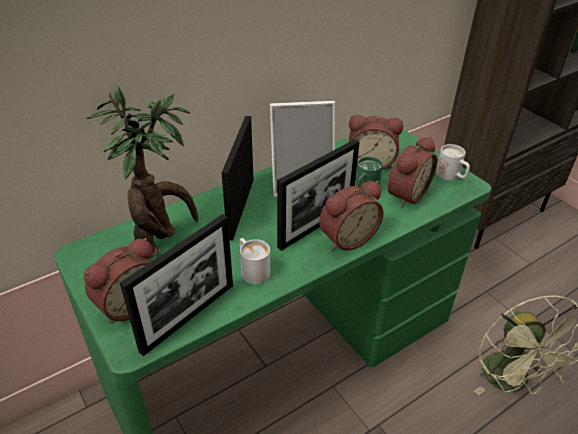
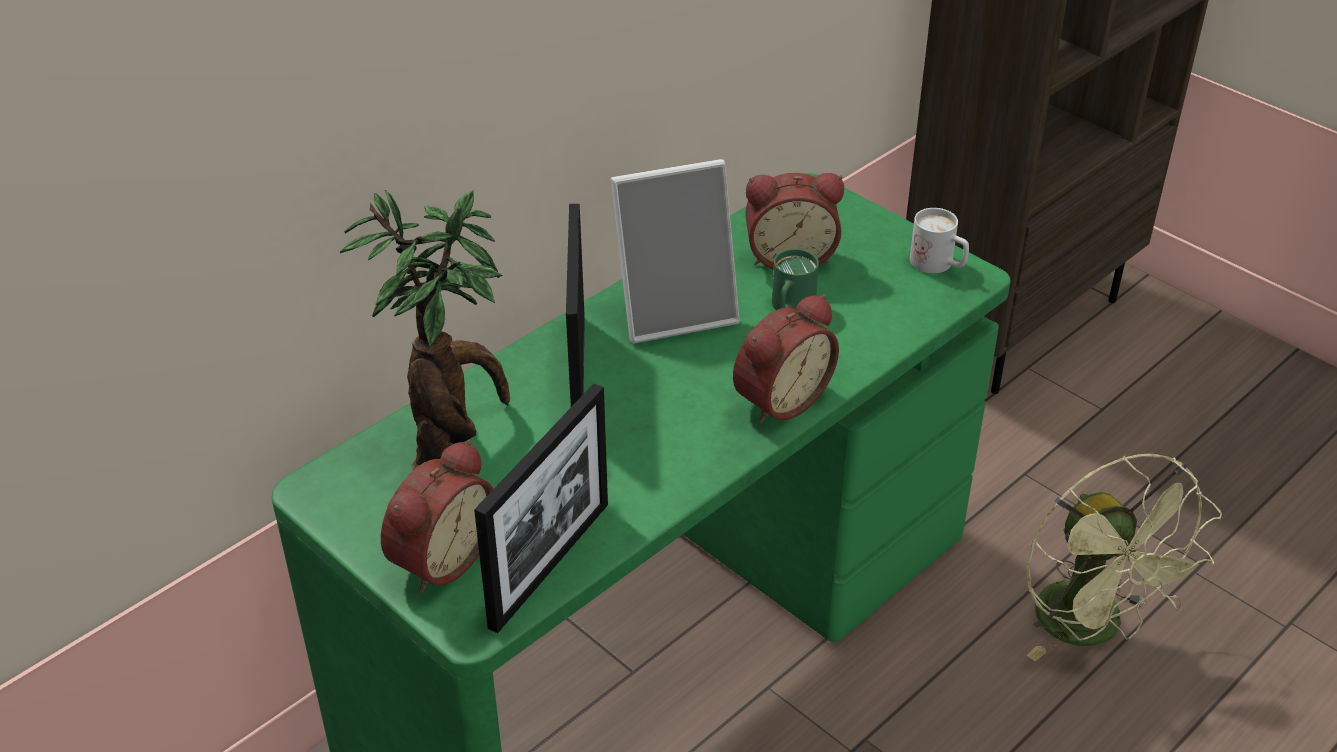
camera: 10 degrees left, 0 degrees up
(252, 269) = (632, 474): white mug -> none
(316, 226) = (721, 386): picture frame -> none
(405, 194) = (863, 308): alarm clock -> none

